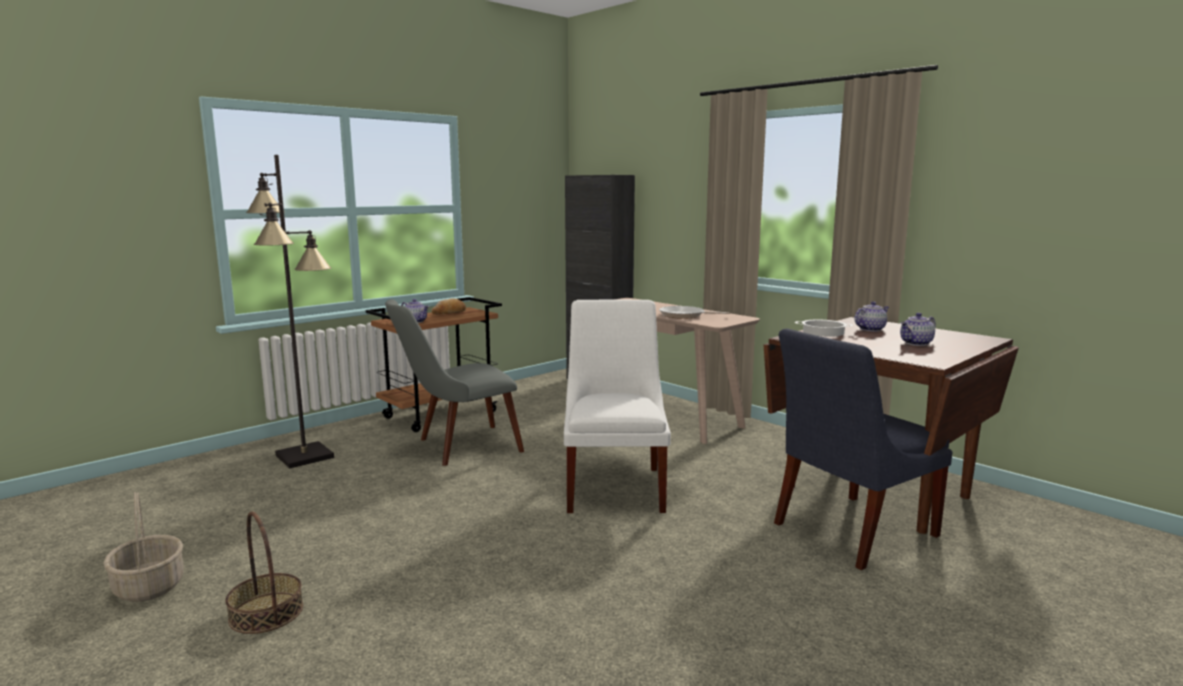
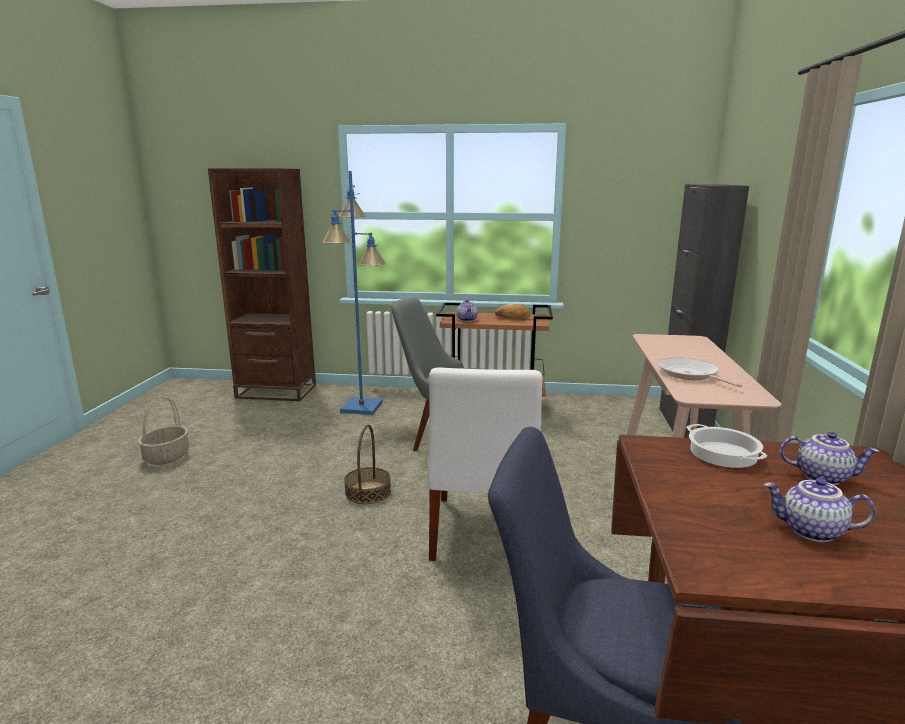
camera: 50 degrees right, 5 degrees up
(141, 481) = (276, 391): none -> brown bookcase
(266, 613) = (162, 501): basket -> basket (368, 492)
(305, 456) = (362, 407): black floor lamp -> blue floor lamp
(615, 486) = (482, 533): white chair -> white chair turned 135 degrees clockwise

